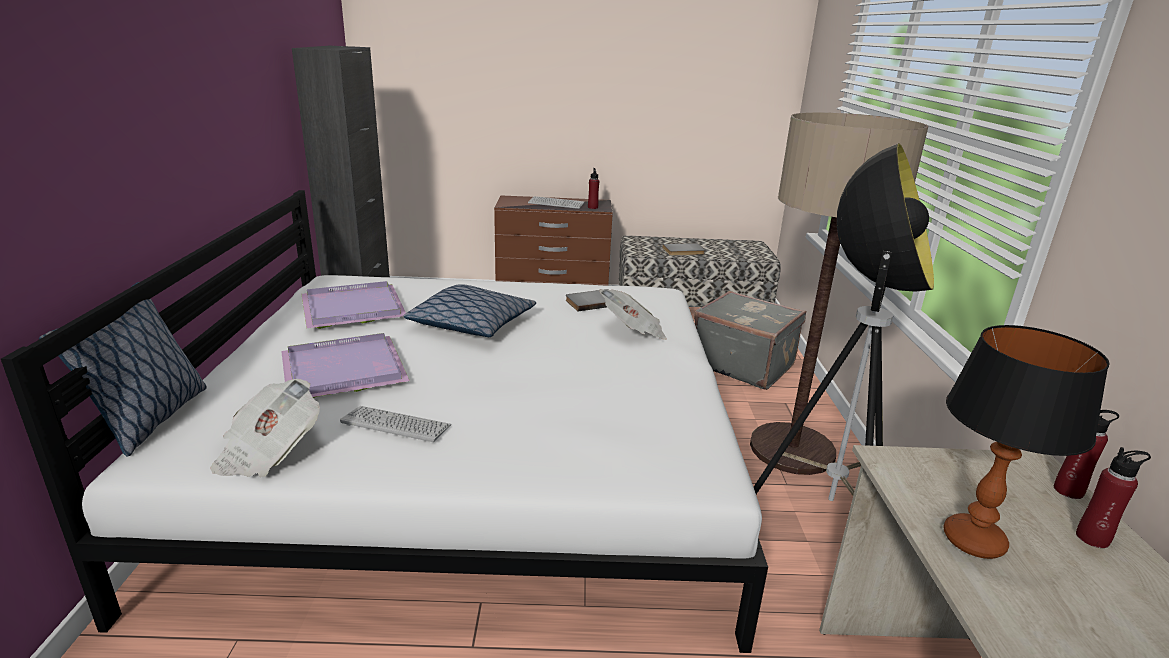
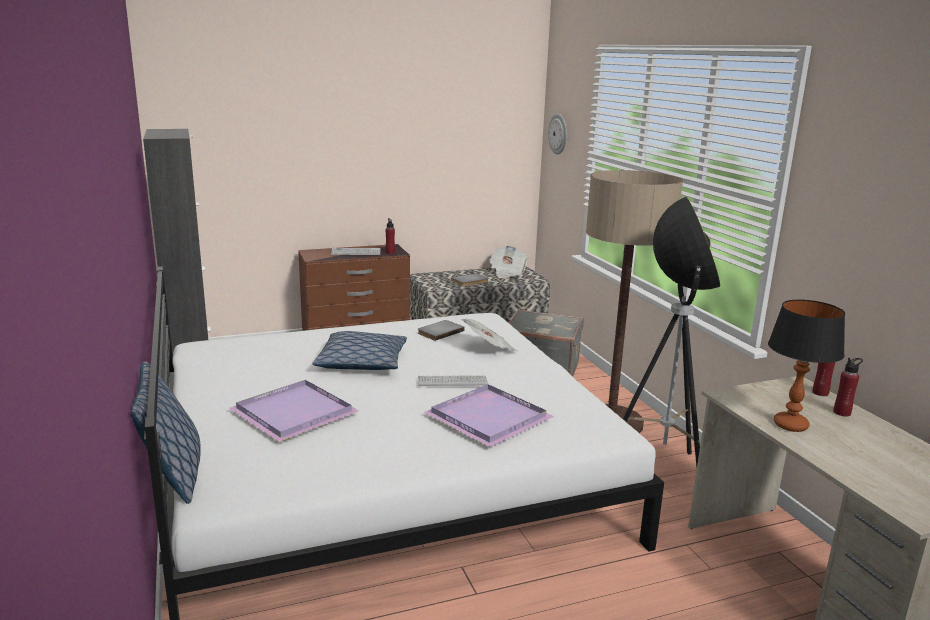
camera: 20 degrees left, 5 degrees down
(268, 452) = (300, 478): newspaper -> newspaper (507, 272)
(354, 307) = (250, 365): purple tray -> purple tray (488, 417)
(396, 425) = (377, 442): keyboard -> keyboard (452, 382)
(818, 79) = (558, 134): none -> wall clock

